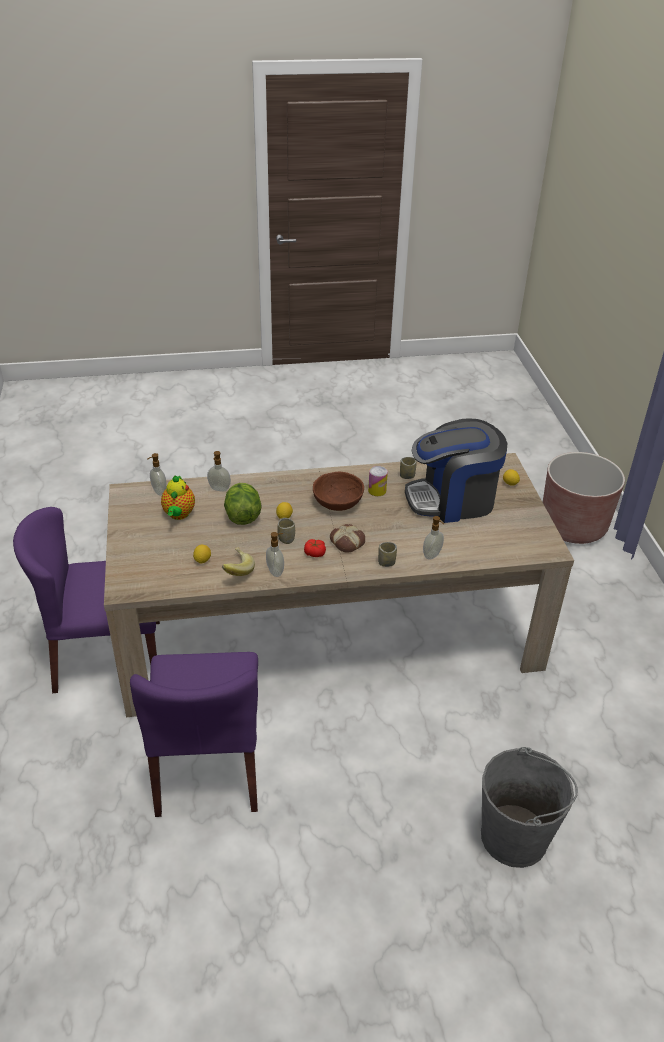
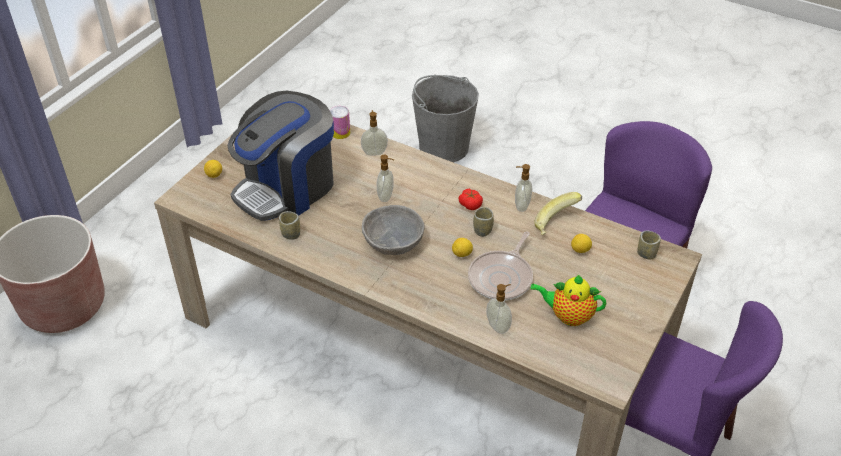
camera: 140 degrees left, 5 degrees up
(158, 491) = (570, 362): soap dispenser -> soap dispenser (386, 196)
(178, 515) = (568, 316): teapot -> teapot turned 120 degrees counterclockwise
(243, 516) = (502, 277): lettuce -> frying pan
(338, 502) = (392, 242): brown bowl -> grey bowl
(348, 541) = (430, 199): bread -> none
(377, 490) = (340, 234): can -> can (340, 132)
(386, 562) = (419, 165): cup -> cup (646, 254)
(452, 500) = (287, 188): coffee machine -> coffee machine turned 105 degrees clockwise

